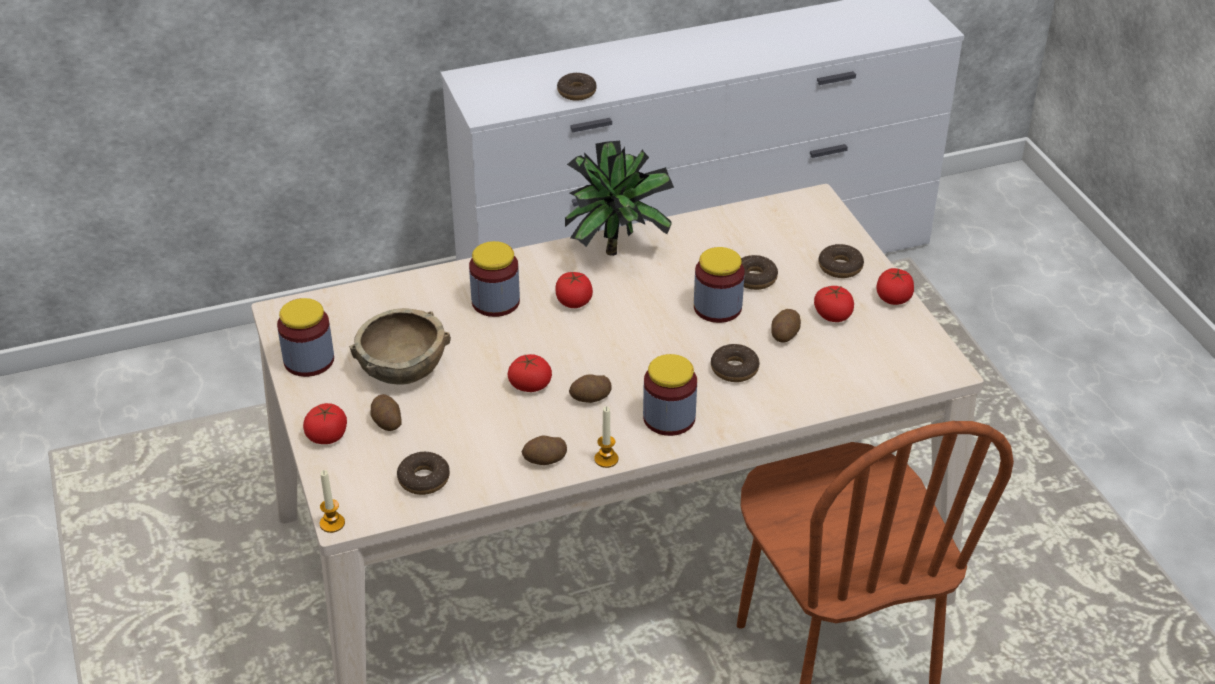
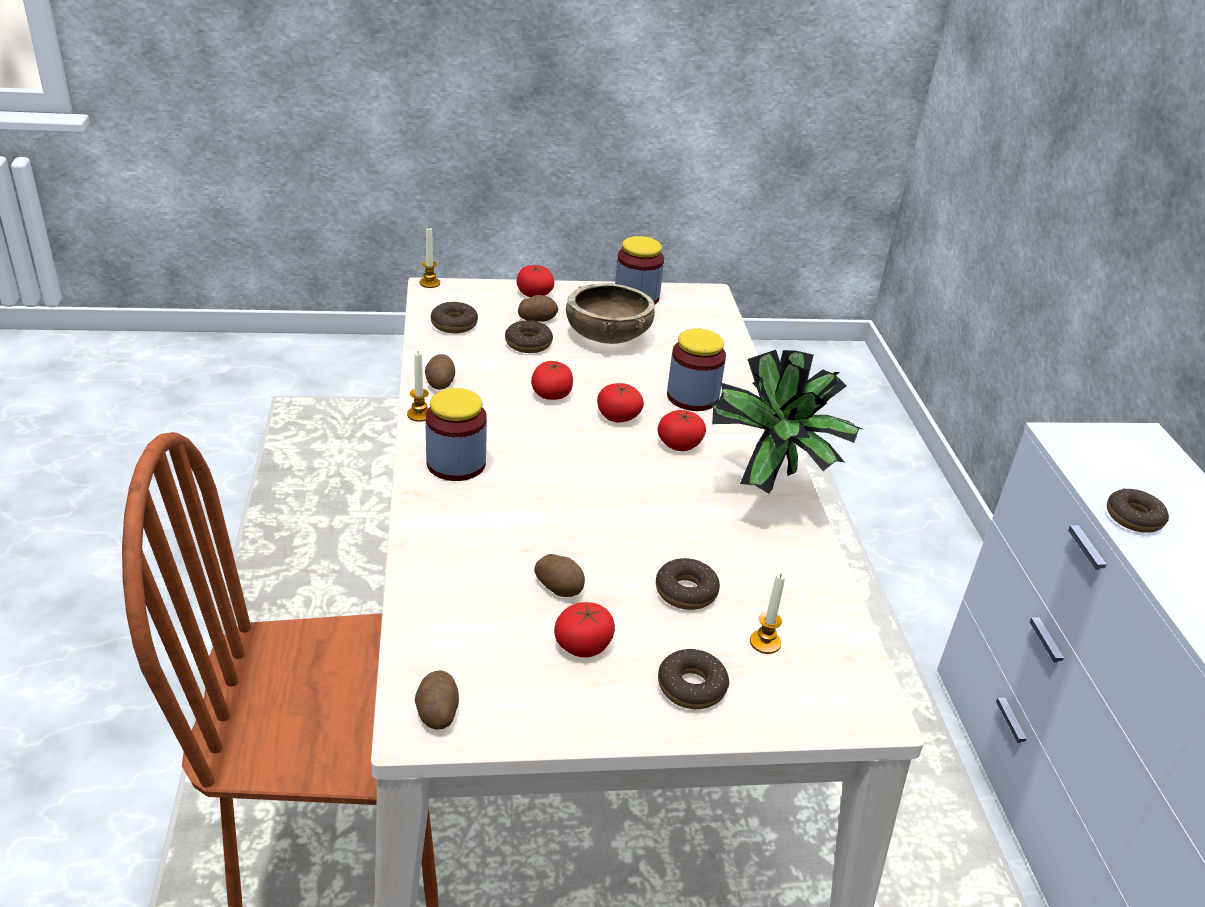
camera: 100 degrees right, 5 degrees down
(591, 398) = (513, 423): potato -> potato (437, 712)
(717, 308) = (633, 544): jar -> none
(734, 369) = (513, 528): donut -> donut (528, 344)
(782, 242) = (765, 642): none -> candle
(893, 297) = (601, 724): tomato -> tomato (618, 416)

